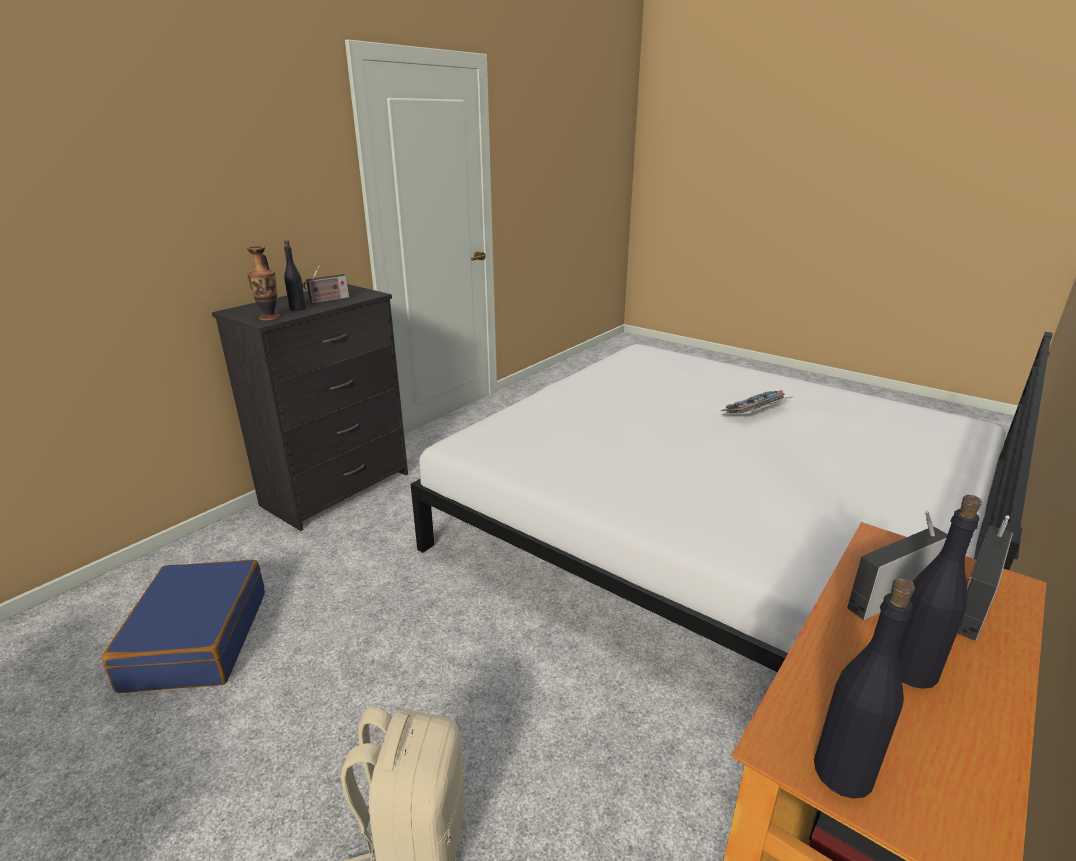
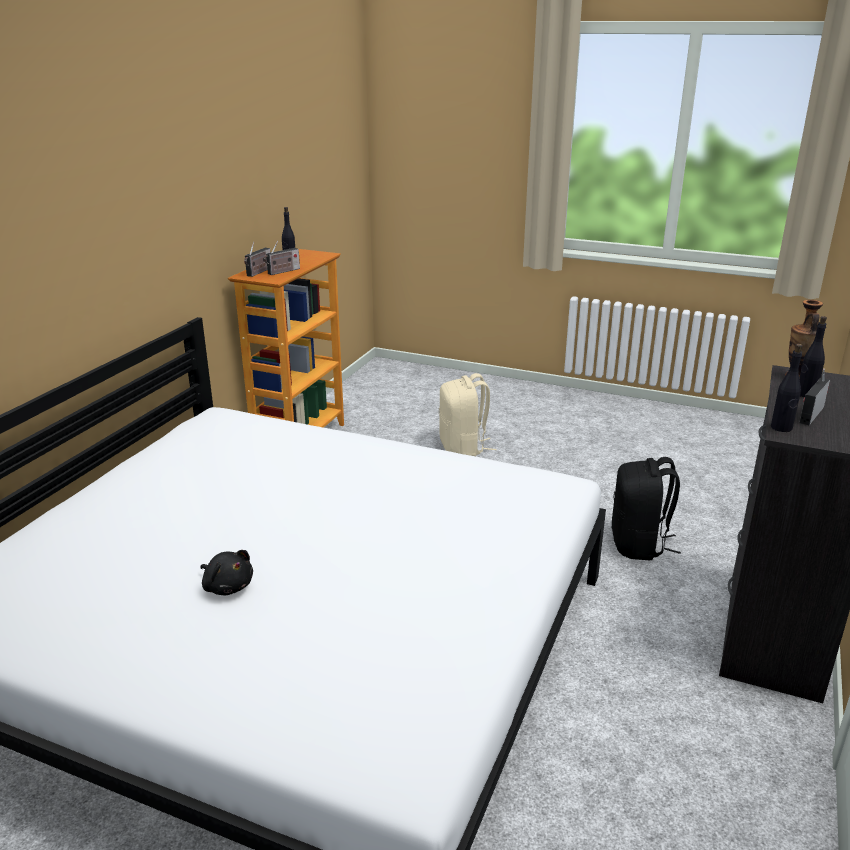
camera: 165 degrees right, 0 degrees up
(196, 639) = (681, 492): blue suitcase -> none
(342, 574) = (639, 545): none -> black backpack
(755, 412) = (227, 586): keyboard -> black plush toy
(842, 772) = (317, 253): black bottle -> black bottle (781, 428)

